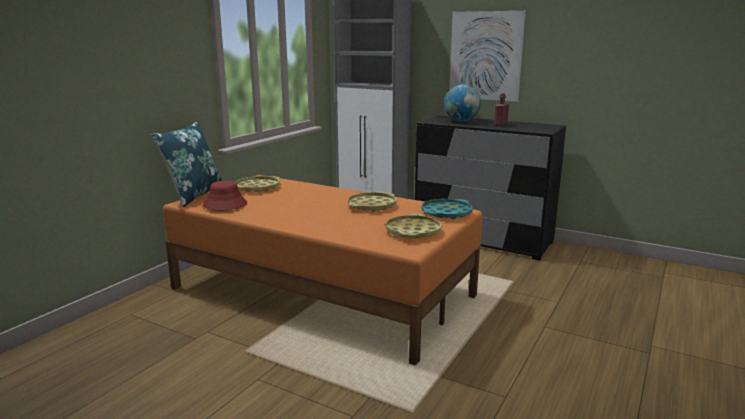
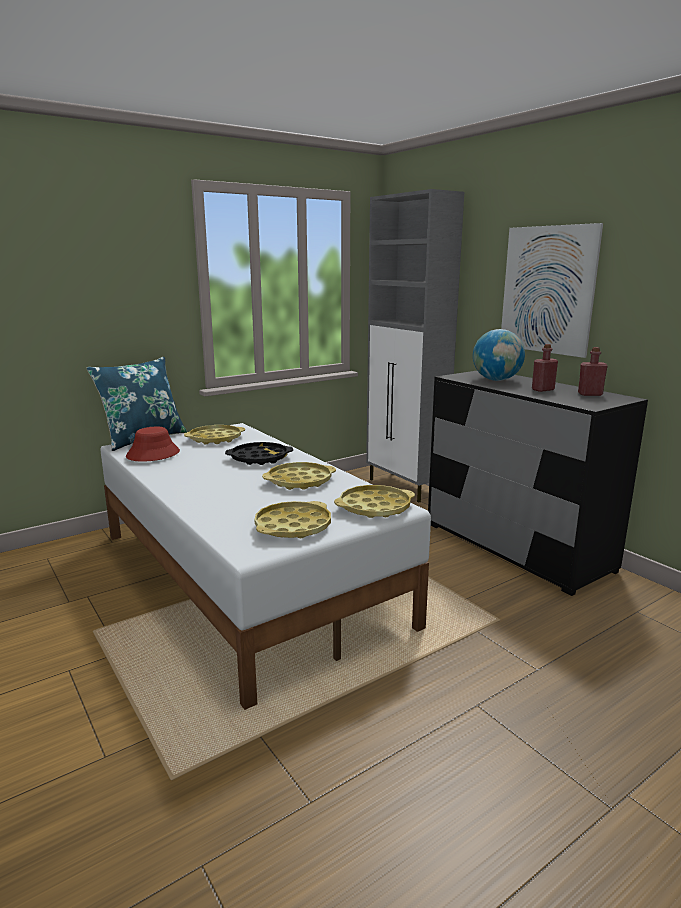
camera: 25 degrees right, 0 degrees up
(317, 196) = (259, 458): none -> black tray
(322, 291) = (247, 576): orange bed -> white bed
(446, 213) = (374, 507): turquoise tray -> yellow tray
(531, 125) = (590, 394): none -> red bottle

